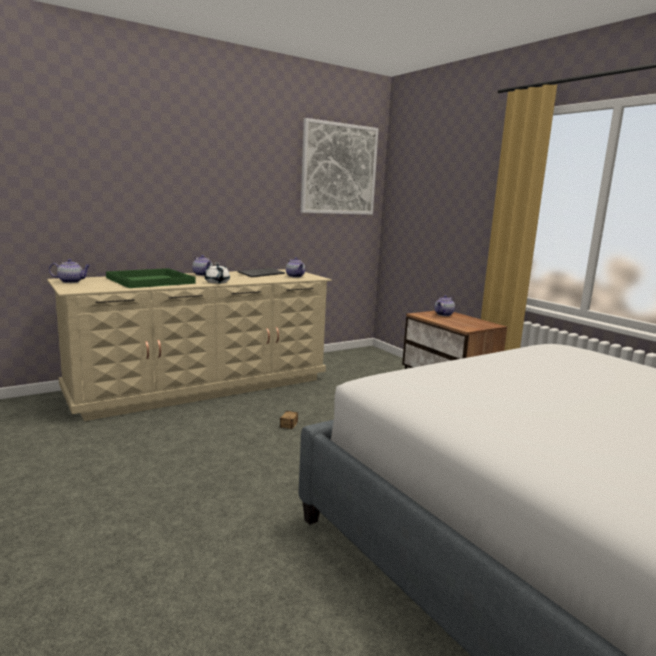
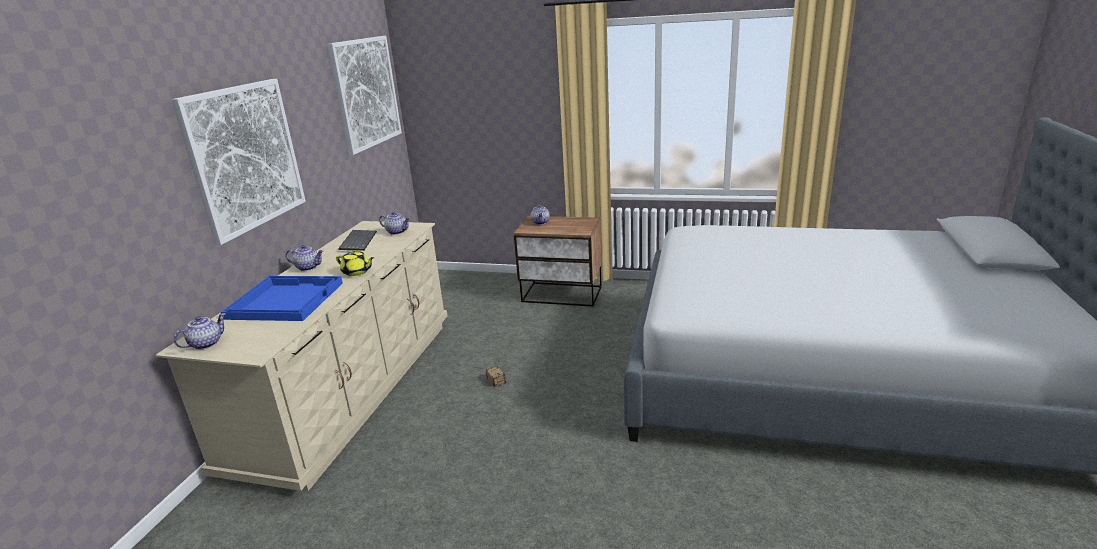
camera: 40 degrees left, 10 degrees up
(151, 280) = (285, 300): green tray -> blue tray
(183, 177) = (245, 157): none -> picture
(217, 282) = (357, 272): white teapot -> yellow teapot

